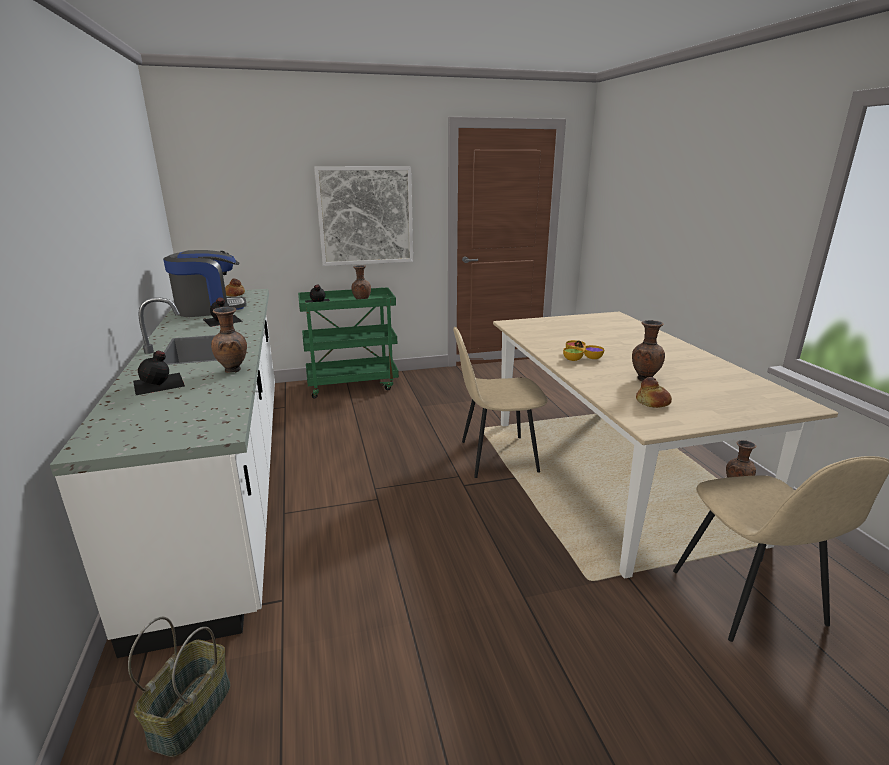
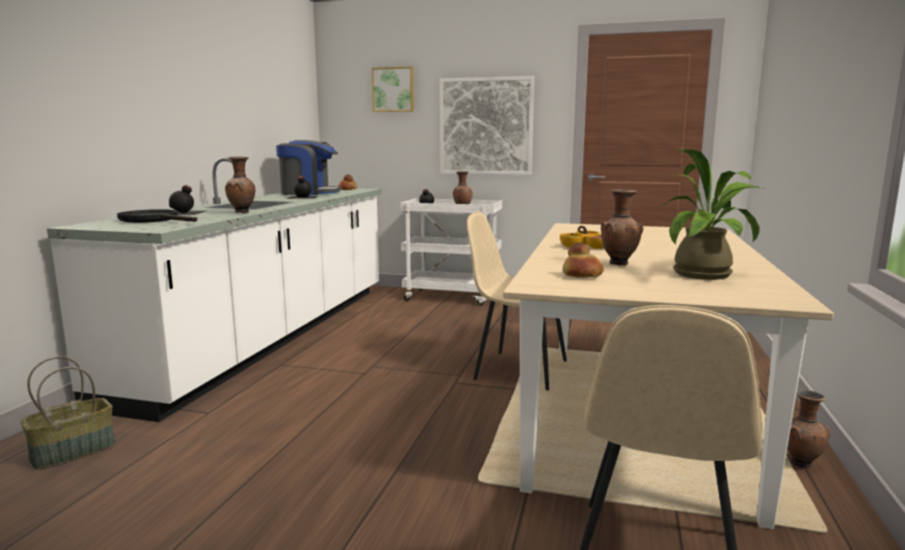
camera: 30 degrees right, 10 degrees down
(162, 410) = (154, 220): none -> black frying pan
(260, 177) = (393, 89): none -> picture
(353, 385) = (453, 297): green cart -> white cart
(714, 381) = (708, 274): none -> potted plant

